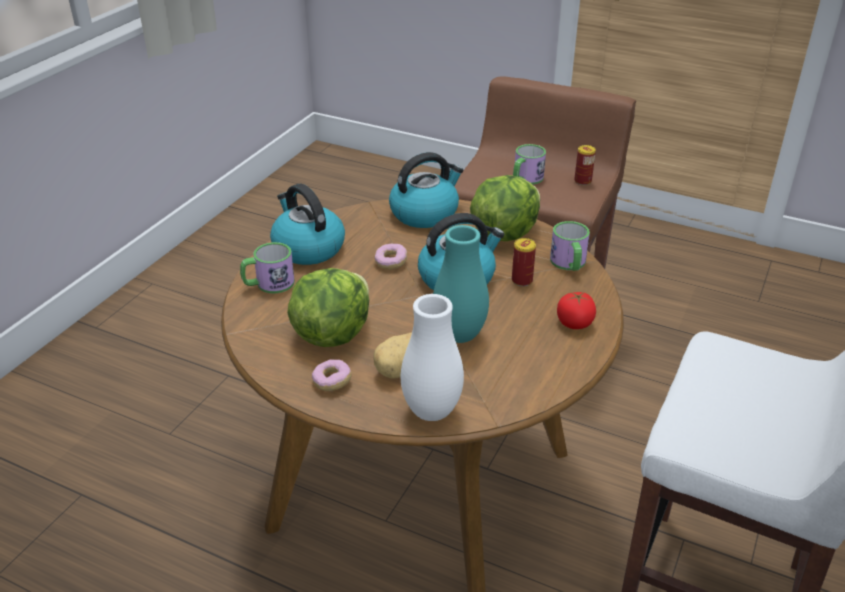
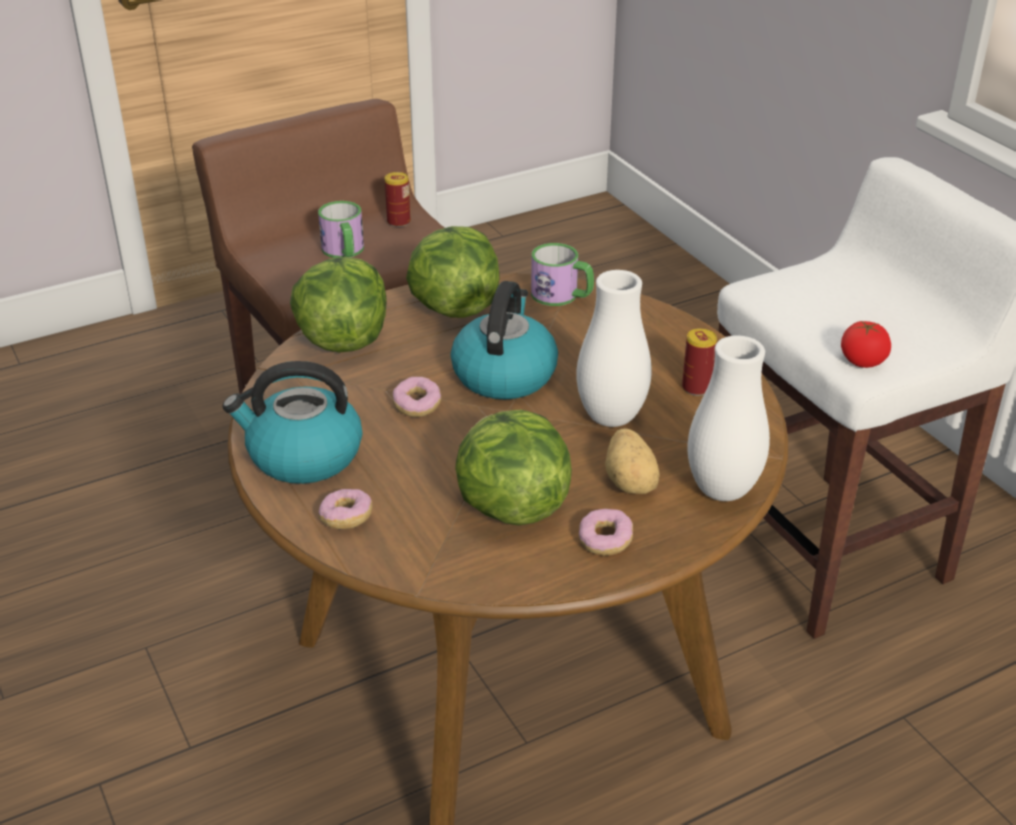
camera: 55 degrees left, 0 degrees up
(268, 284) = (346, 518): mug -> donut
(425, 213) = (343, 339): kettle -> lettuce
(459, 335) = (611, 418): turquoise vase -> white vase
(522, 280) = (557, 336): can -> can (696, 388)
(575, 323) = (665, 339): tomato -> tomato (862, 360)

